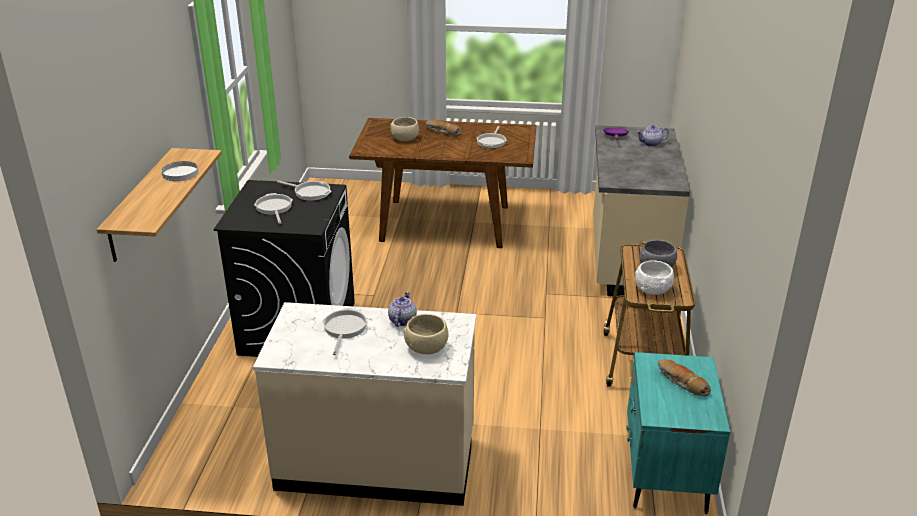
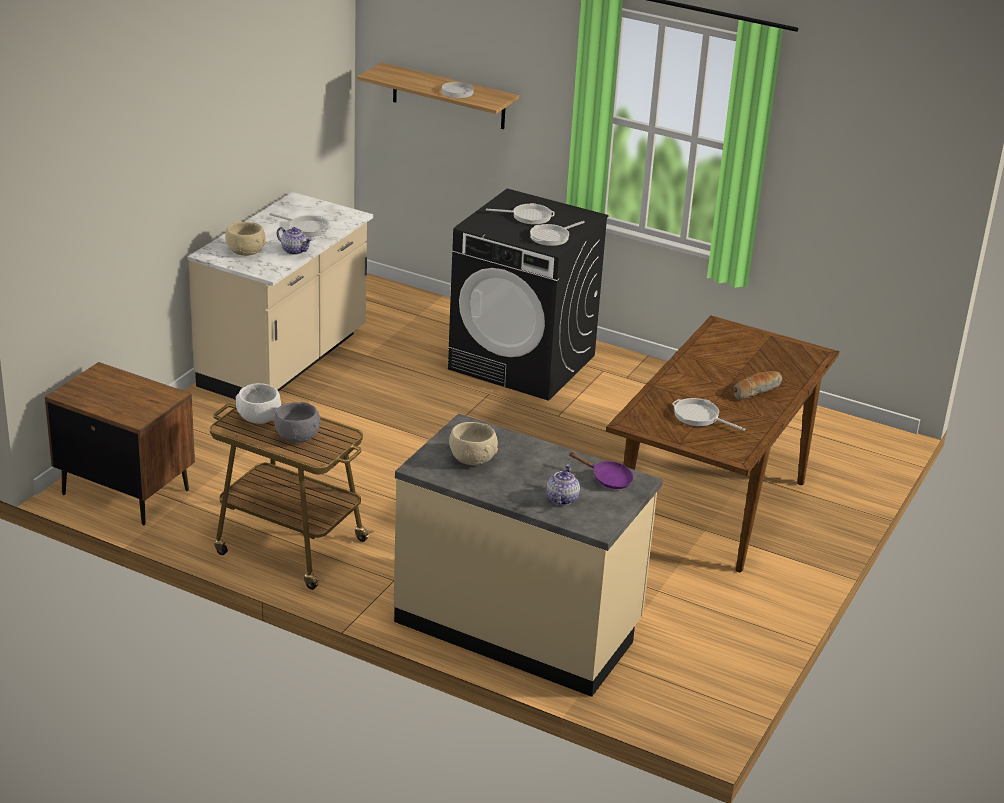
camera: 110 degrees right, 0 degrees up
(405, 139) = (744, 359): beige bowl -> beige bowl (472, 458)
(665, 475) = (125, 491): turquoise nightstand -> brown nightstand
(681, 383) = (124, 399): bread -> none

